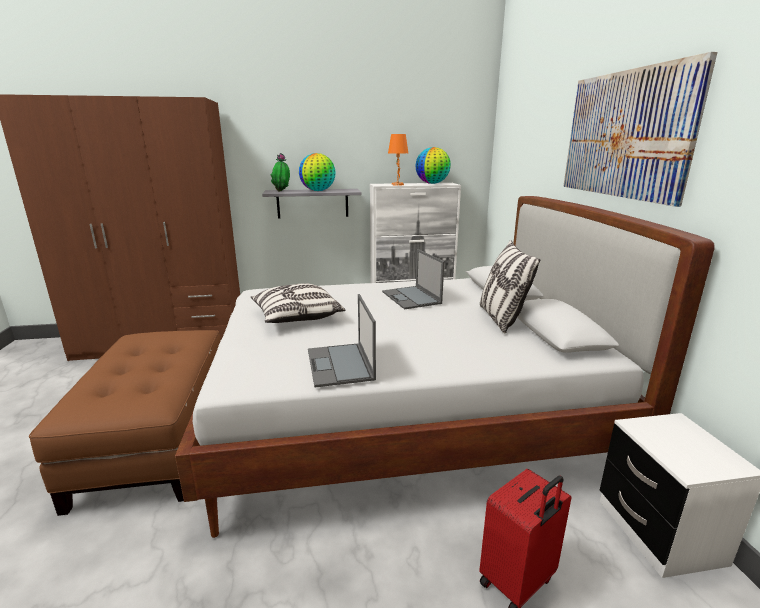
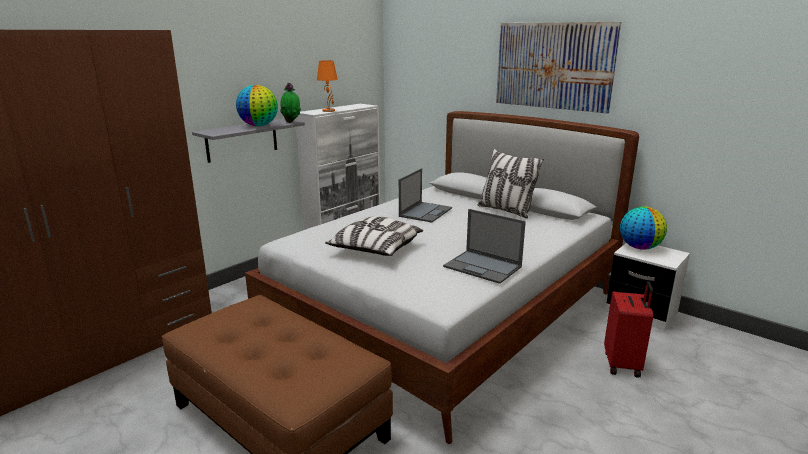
camera: 40 degrees left, 0 degrees up
(282, 191) = (222, 131): potted plant -> potted plant (291, 122)
(411, 298) = (425, 212): laptop -> laptop turned 90 degrees counterclockwise
(432, 183) = (351, 106): globe -> globe (639, 247)

